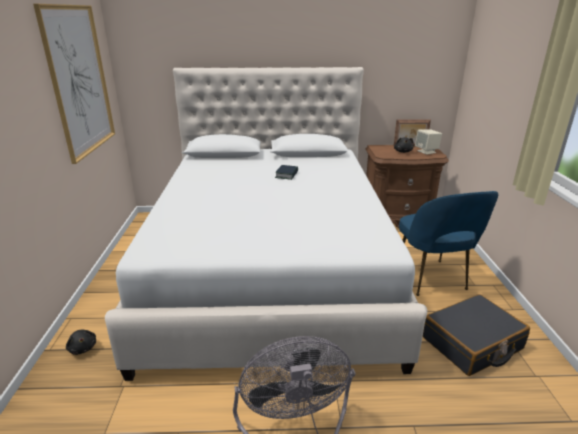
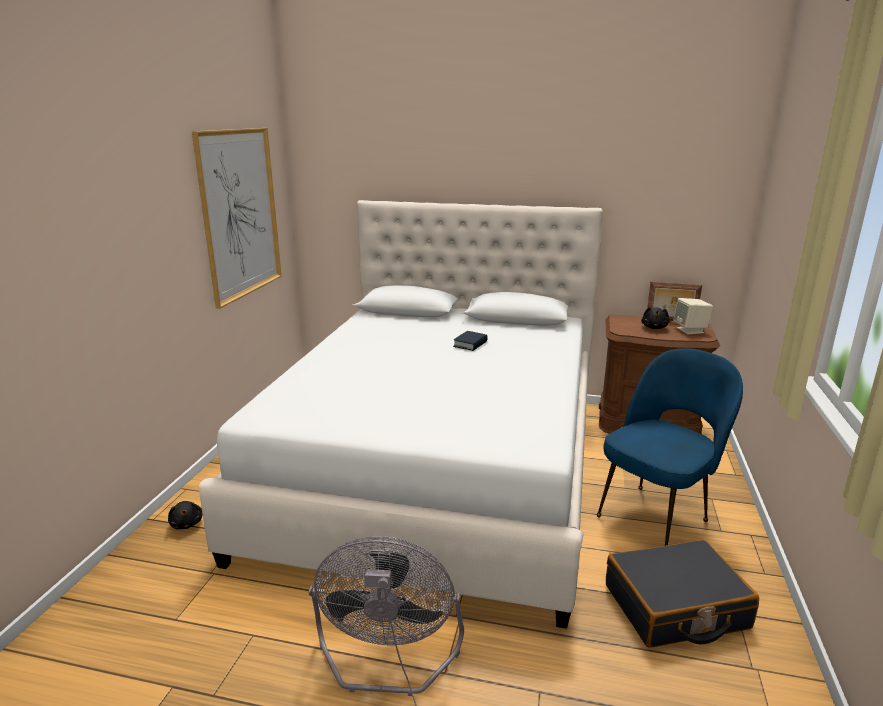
camera: 15 degrees right, 5 degrees down
(432, 281) = (657, 515): blue chair -> blue chair turned 135 degrees counterclockwise

